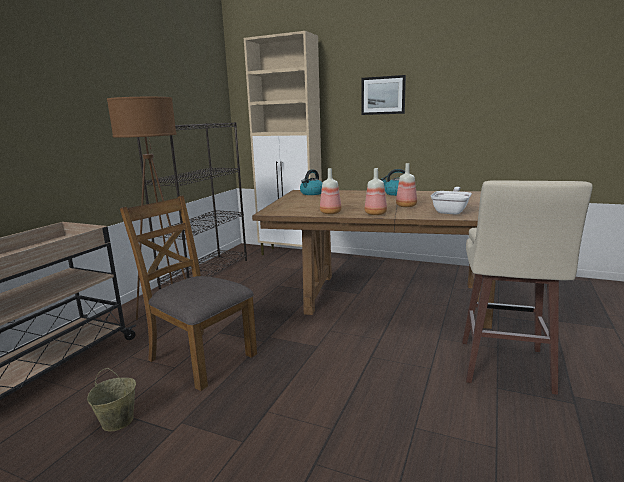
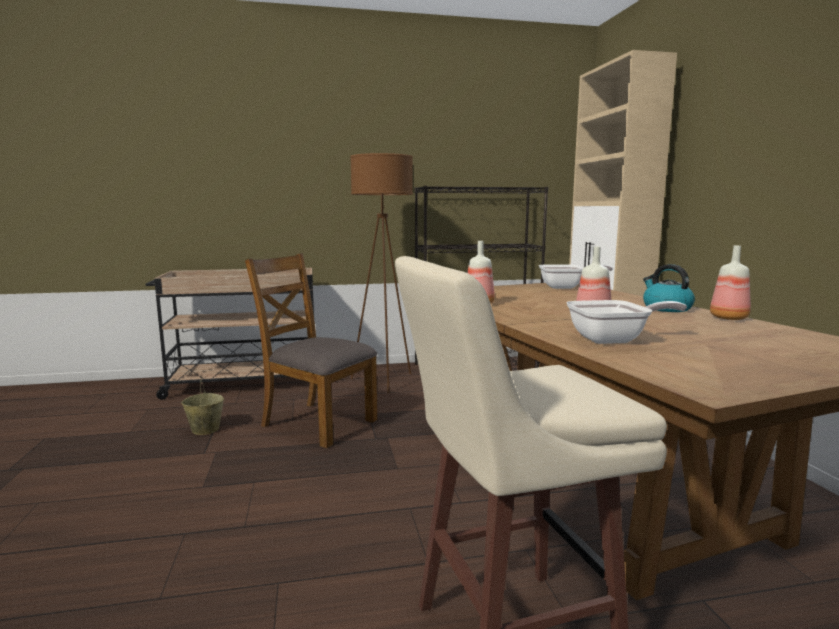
camera: 55 degrees right, 5 degrees down
(200, 357) = (317, 423): brown chair -> brown chair turned 60 degrees counterclockwise
(312, 193) = (566, 287): kettle -> frying pan
(376, 214) = (512, 316): bottle -> bottle (730, 318)
(383, 95) = (757, 138): picture -> none

